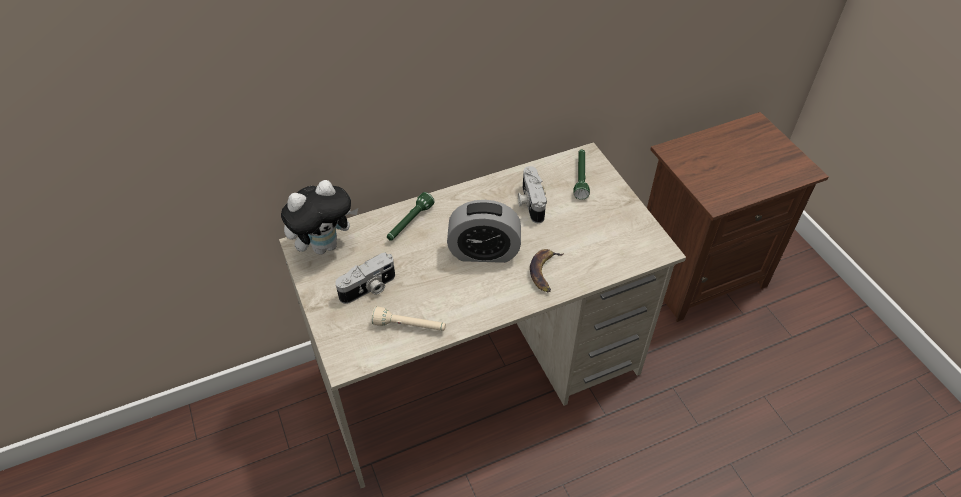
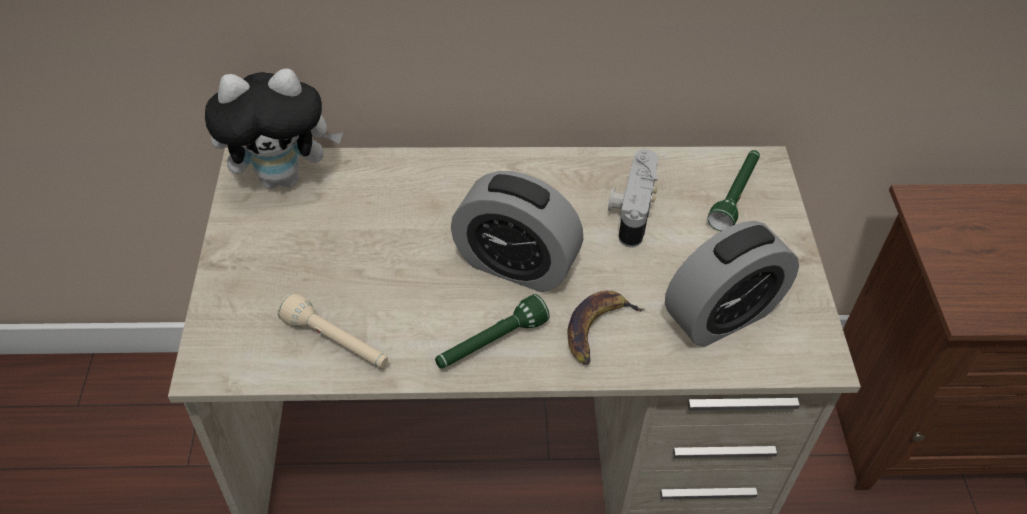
camera: 20 degrees right, 0 degrees up
(369, 288) = (309, 263): camera -> none
(409, 223) = (424, 183): green flashlight -> green flashlight (490, 343)
(603, 244) = (721, 315): none -> alarm clock

